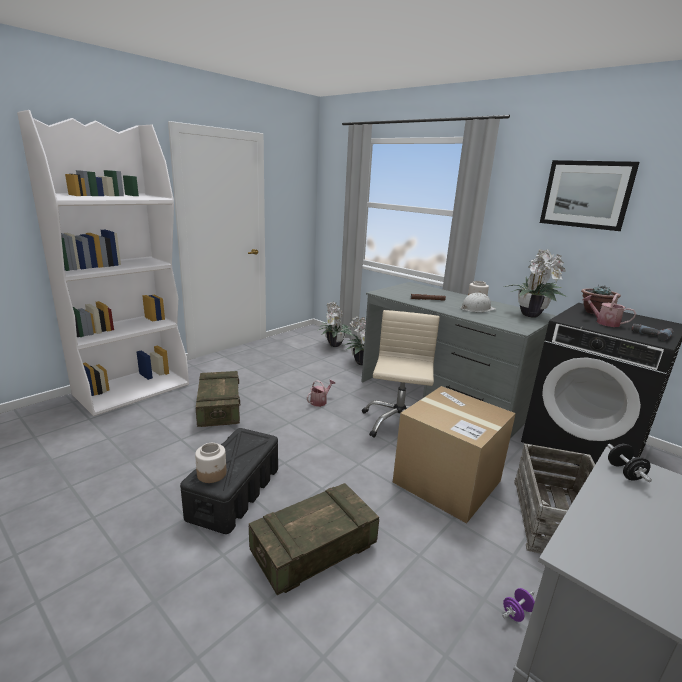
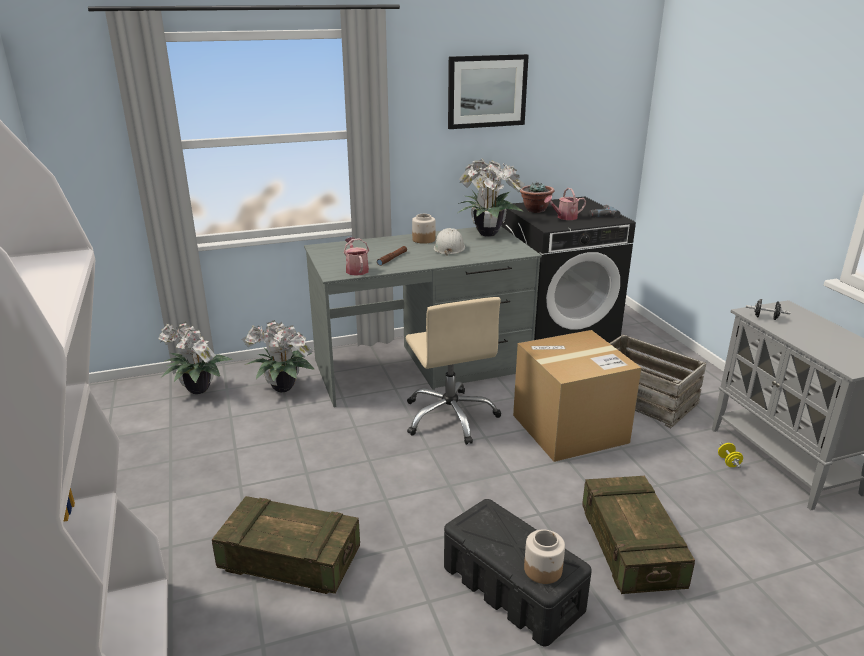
camera: 60 degrees left, 5 degrees up
(320, 401) = (354, 457): watering can -> watering can (356, 269)
(397, 423) = (450, 417): beige office chair -> beige office chair turned 150 degrees counterclockwise
(517, 612) = (728, 462): purple dumbbell -> yellow dumbbell

